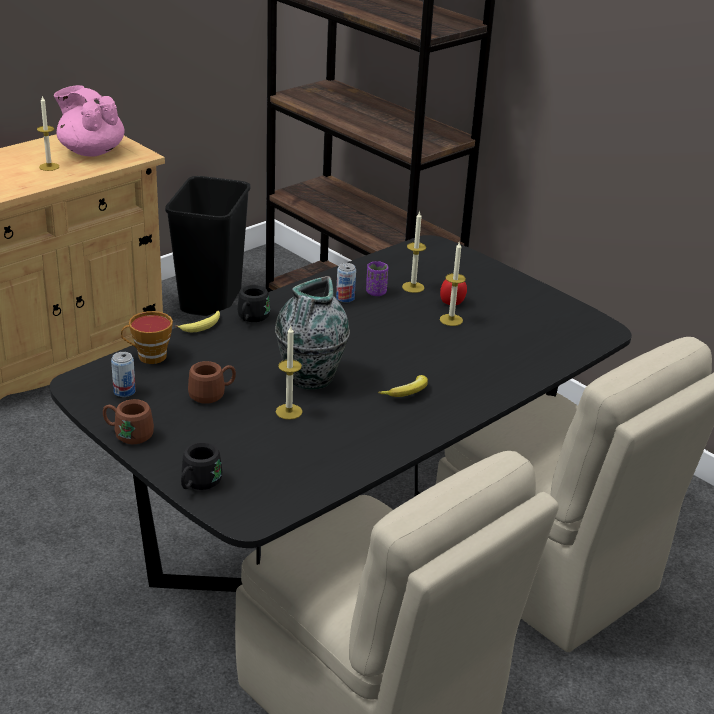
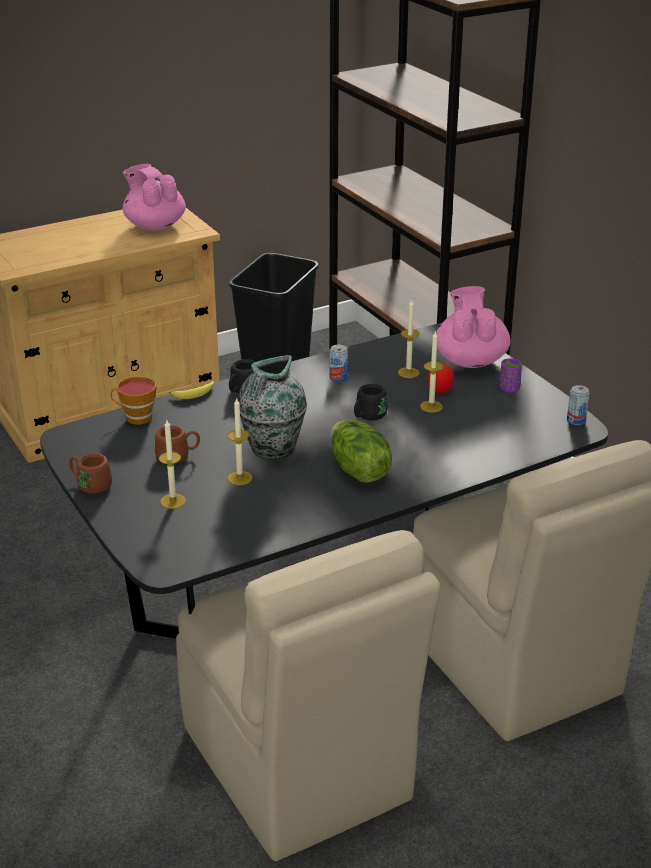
camera: 15 degrees right, 0 degrees up
(49, 167) = (111, 238): candle -> candle (173, 501)
(124, 391) = (102, 447): can -> can (576, 420)
(198, 484) = (132, 534): black mug -> black mug (367, 416)
(376, 292) = (370, 375): purple cup -> purple cup (509, 389)
(407, 392) = (357, 471): banana -> lettuce
(468, 270) = (470, 360): none -> pink teapot

